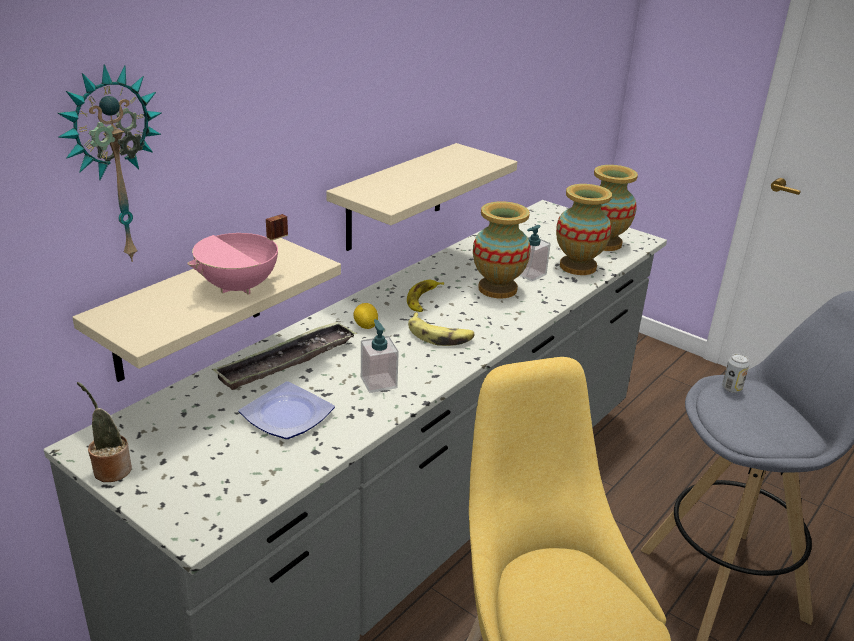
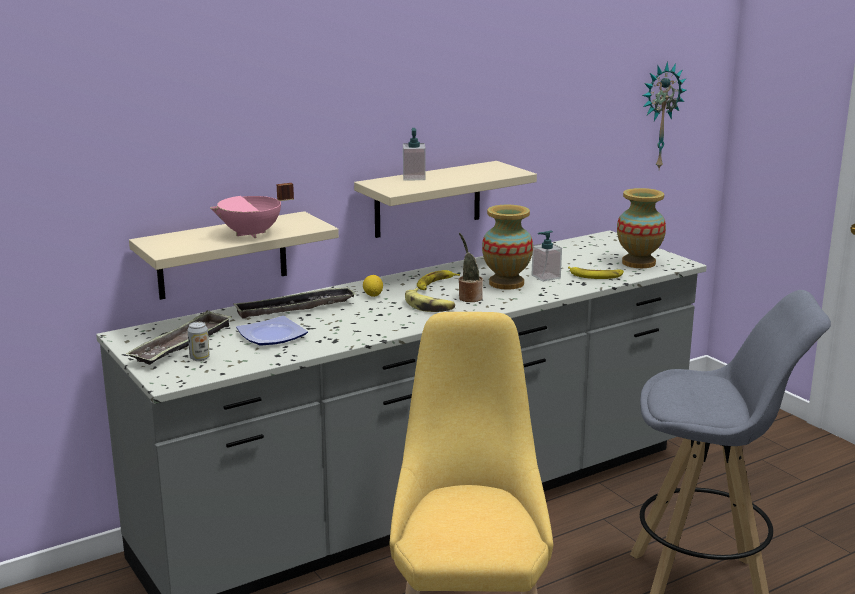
camera: 20 degrees right, 10 degrees down
(110, 469) = (132, 347): potted plant -> potted plant (469, 297)
(113, 166) = (168, 134): wall clock -> wall clock (659, 116)
(178, 452) = (182, 344): none -> tray
(378, 382) = (355, 326): soap dispenser -> soap dispenser (414, 177)
(578, 266) = (596, 276): vase -> banana
(731, 388) = (691, 379): can -> can (199, 358)

